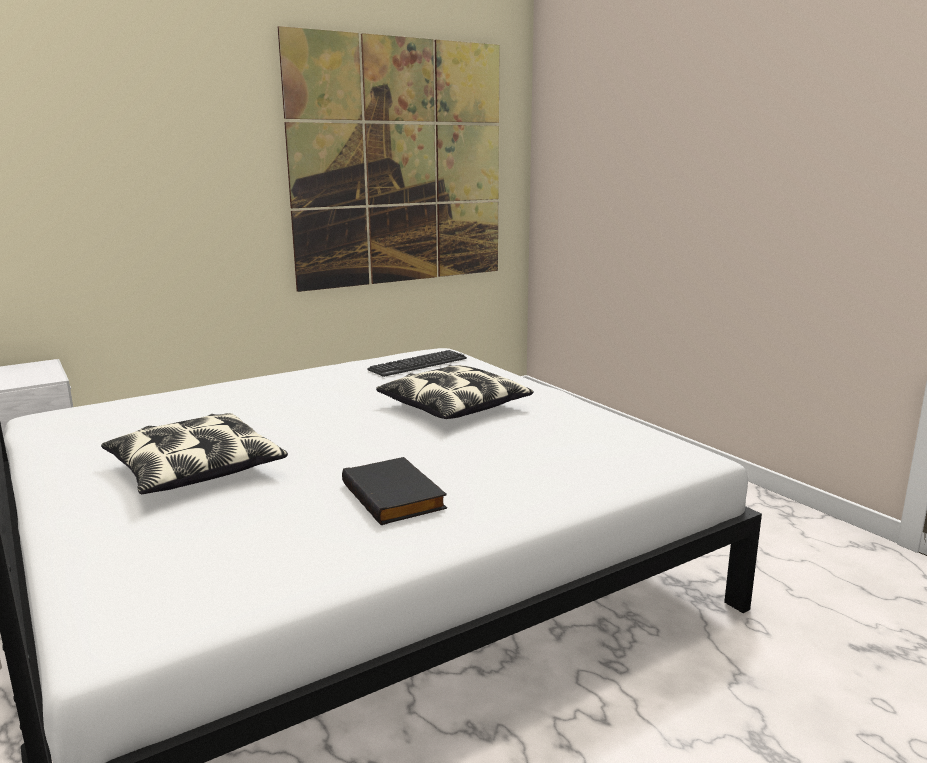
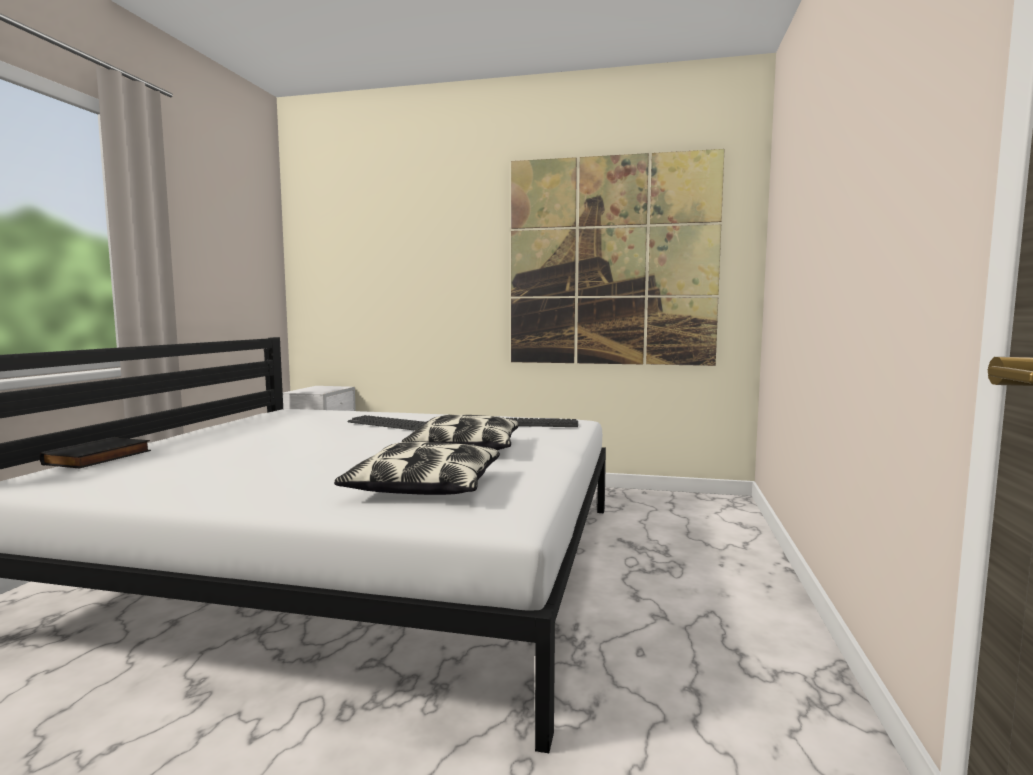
camera: 45 degrees right, 10 degrees down
(195, 470) = (249, 441): pillow -> pillow (424, 487)
(285, 401) = (390, 424): none -> keyboard
(395, 496) = (263, 476): black book -> black book (99, 458)

